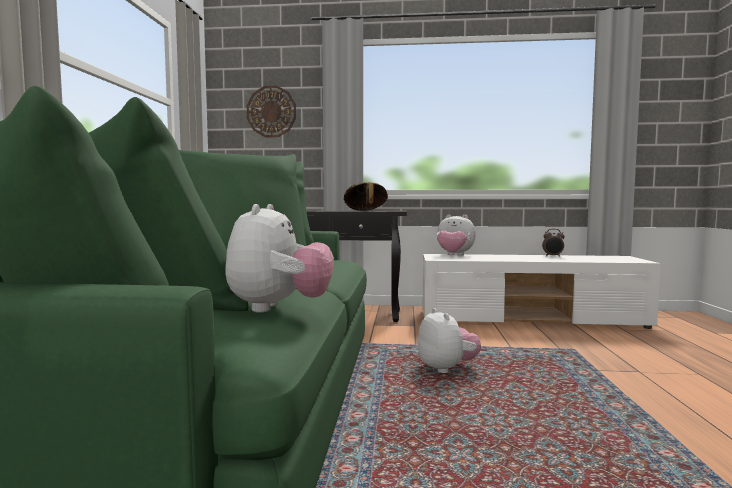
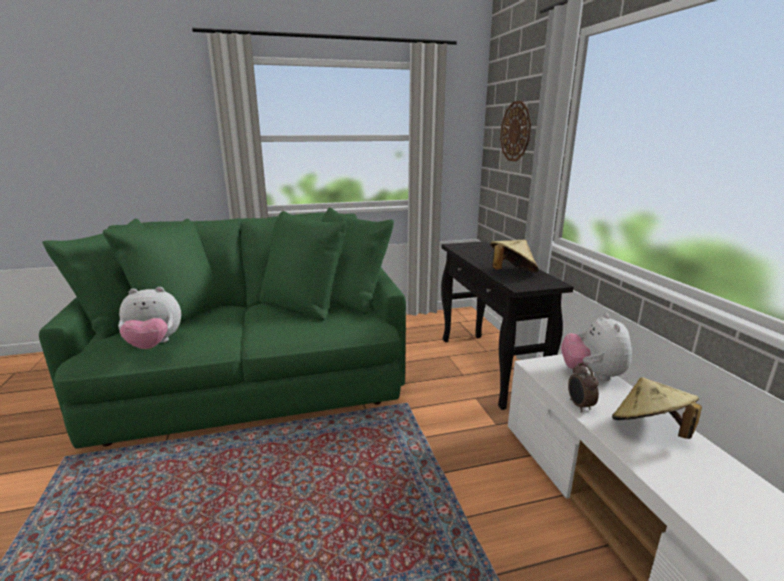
camera: 70 degrees right, 15 degrees up
(447, 369) = (364, 469): plush toy -> none
(514, 257) = (649, 429): none -> beige hat
(553, 256) = (730, 476): alarm clock -> alarm clock (579, 406)

